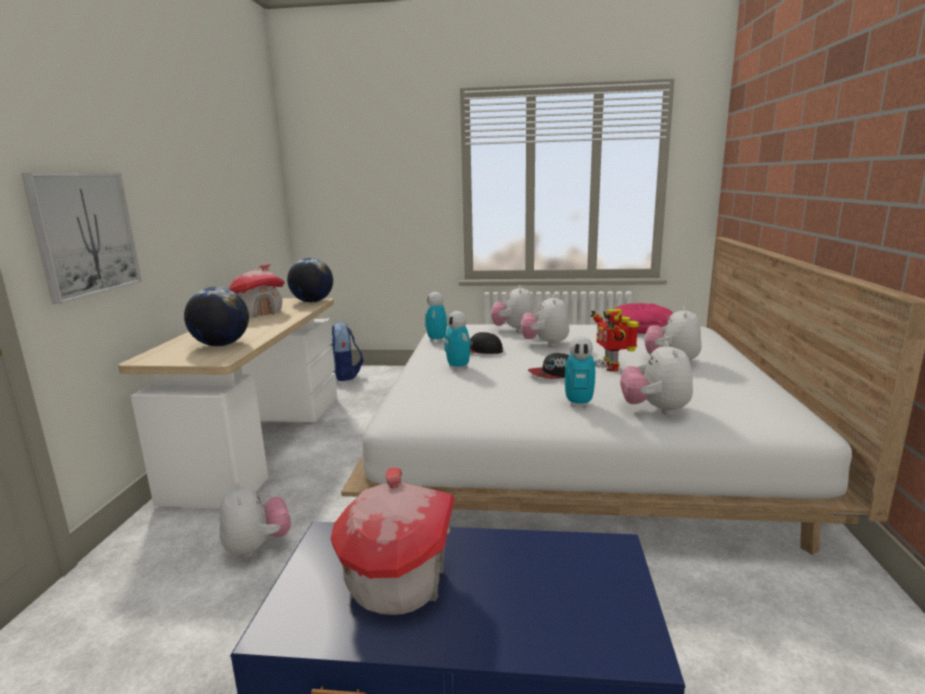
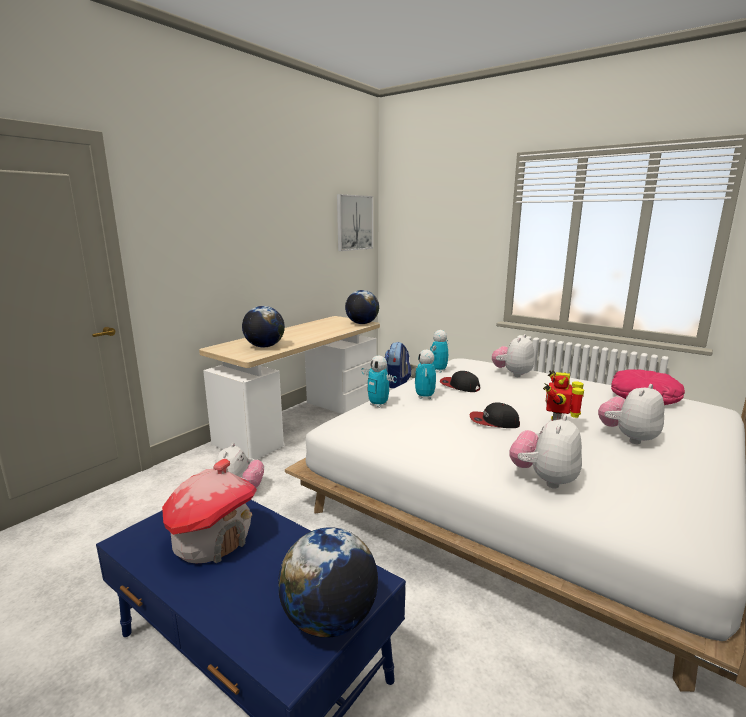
camera: 30 degrees right, 0 degrees up
(84, 234) = (188, 264): picture -> picture (354, 222)
(259, 313) = (318, 326): toy house -> none
(545, 344) = (523, 392): plush toy -> none
(579, 404) = (480, 453): toy robot -> toy robot (378, 404)
(620, 595) = (329, 619): none -> globe

